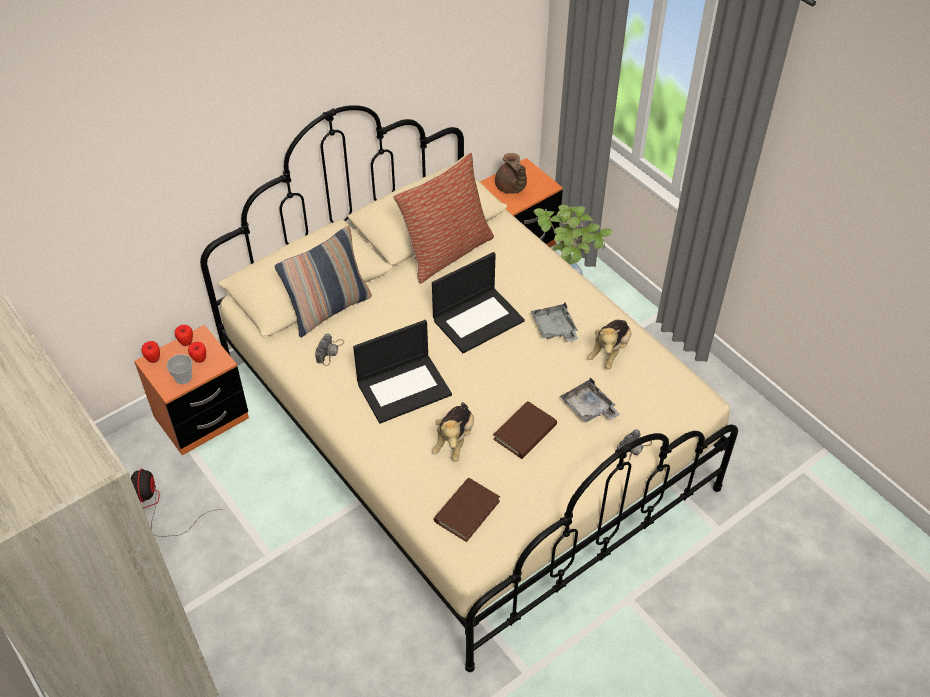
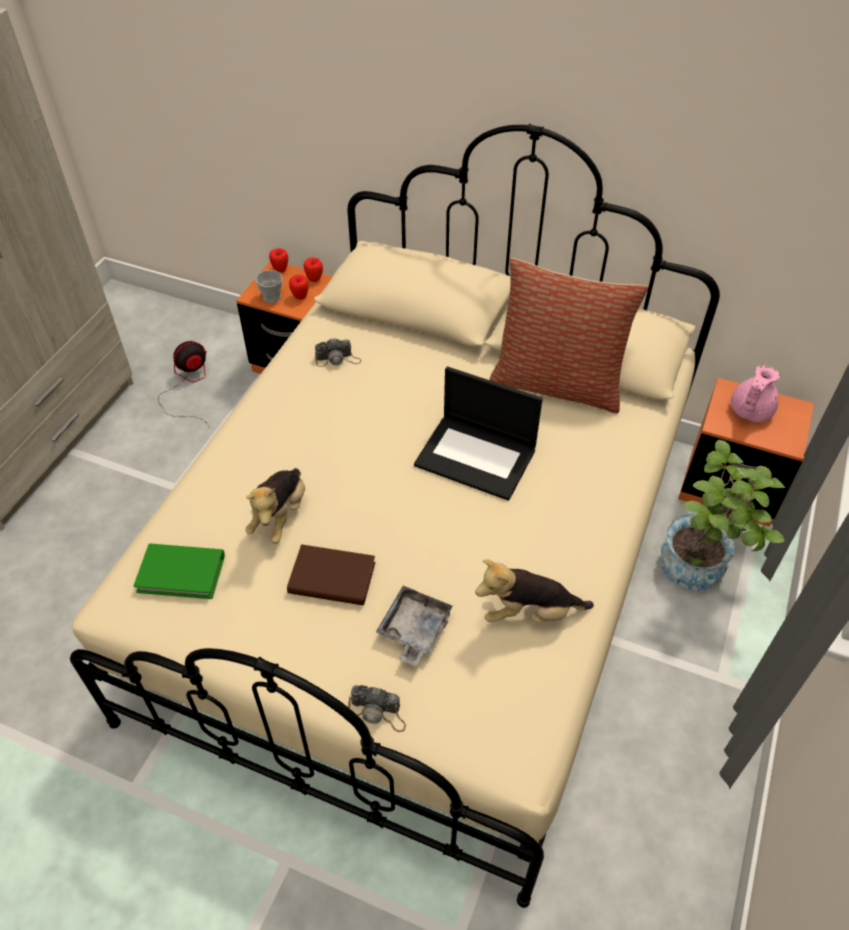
camera: 60 degrees right, 0 degrees up
(329, 309) = (395, 333): pillow -> none
(404, 388) = (328, 439): laptop -> none
(454, 440) = (280, 515): plush toy -> plush toy turned 60 degrees counterclockwise
(467, 511) = (181, 573): brown book -> green book
(511, 188) = (749, 411): brown teapot -> pink teapot
(554, 329) = (520, 536): grey tray -> none

